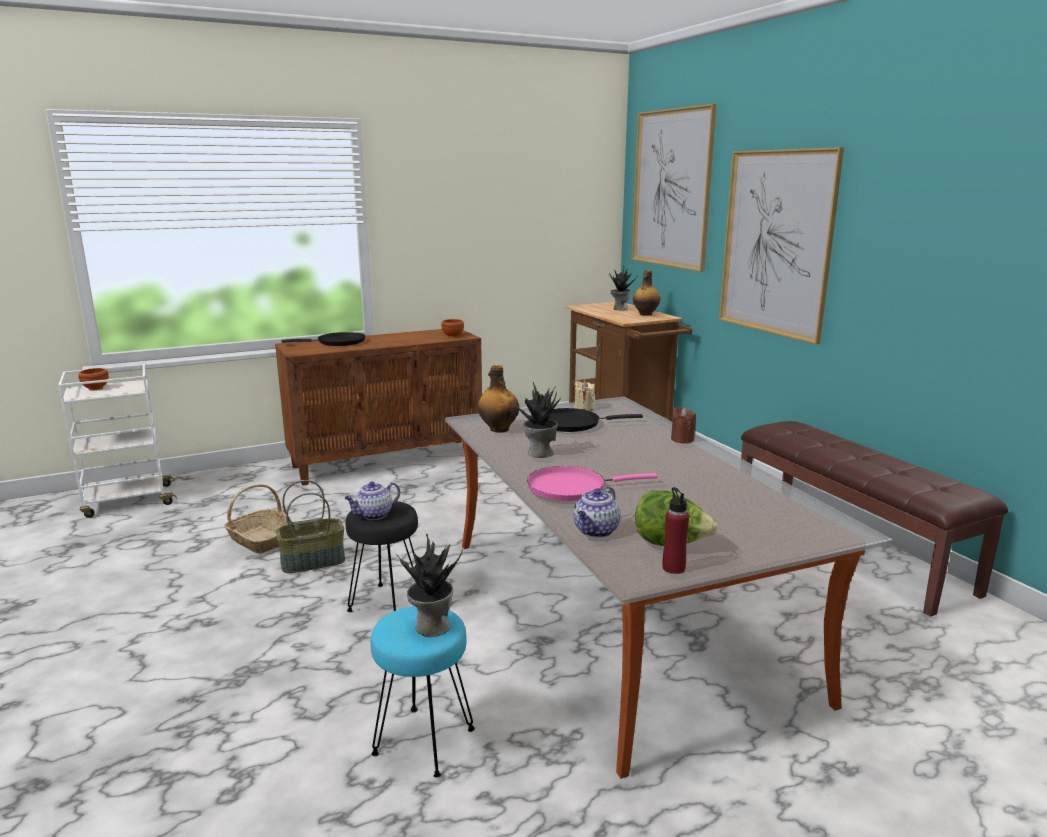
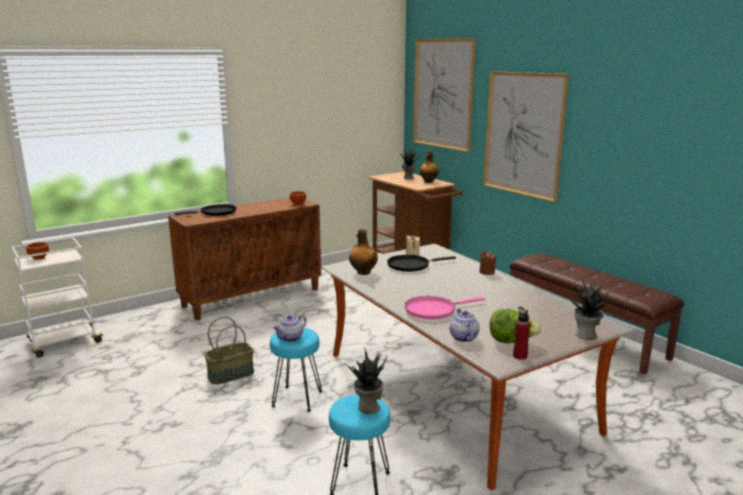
camera: 10 degrees left, 0 degrees up
(260, 540) = (183, 362): basket -> none
(386, 603) = (296, 398): black stool -> turquoise stool
(539, 453) = (400, 288): potted plant -> potted plant (586, 335)
(596, 531) = (463, 337): teapot -> teapot turned 150 degrees clockwise

